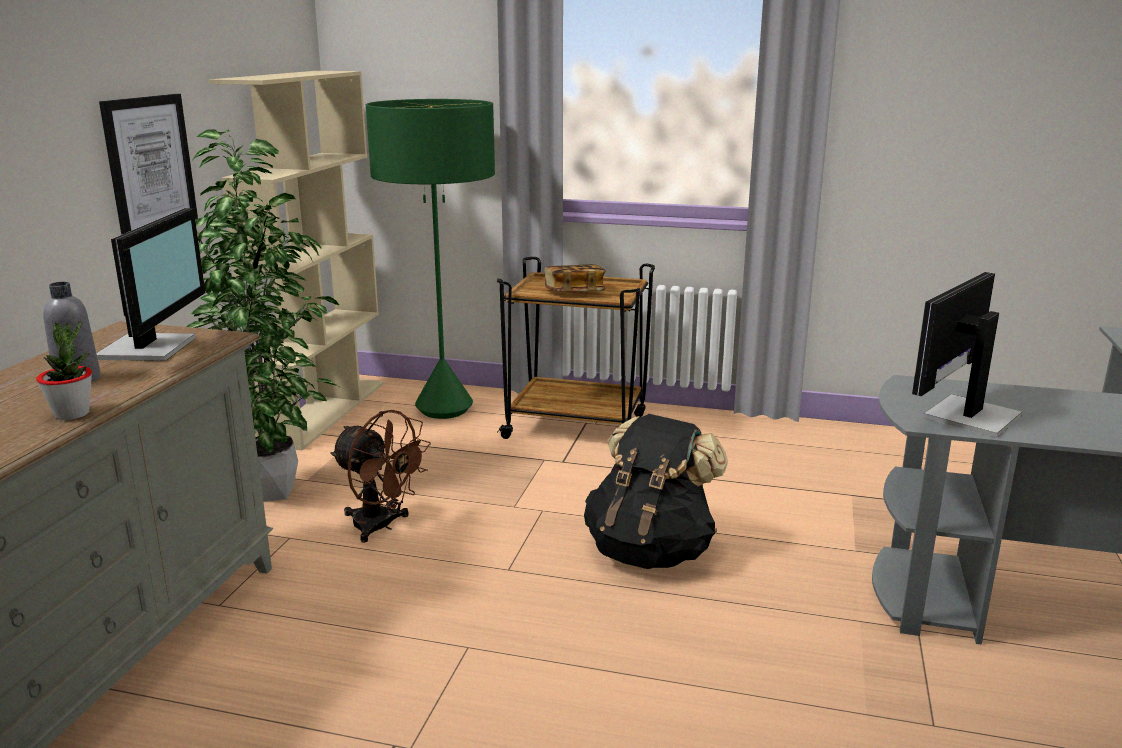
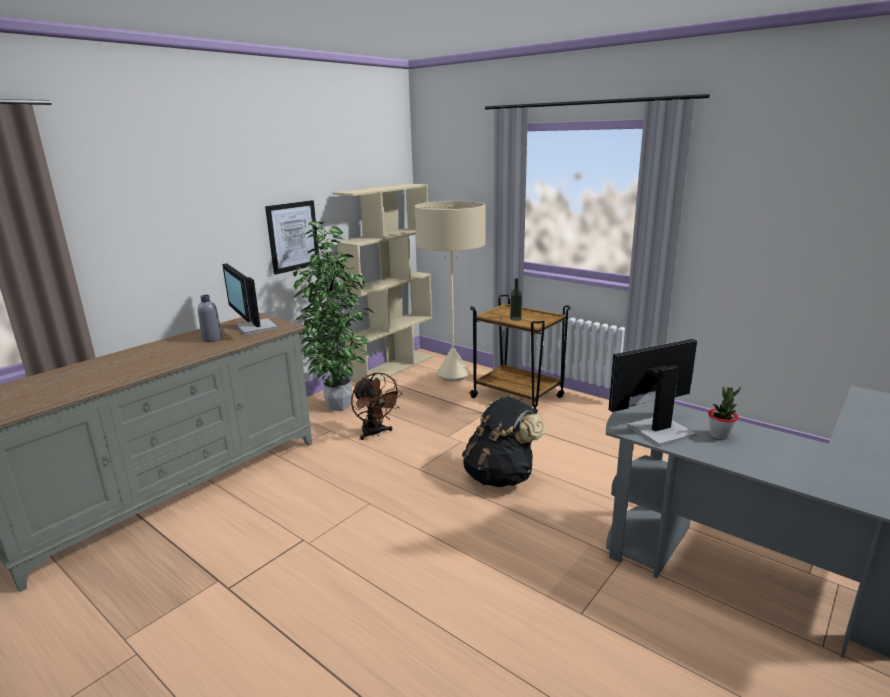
camera: 25 degrees right, 0 degrees up
(72, 414) = (193, 355): potted plant -> potted plant (719, 435)
(151, 348) = (254, 328): monitor -> monitor turned 120 degrees clockwise
(444, 410) = (453, 376): green floor lamp -> beige floor lamp
(574, 292) = (515, 319): book -> bottle

